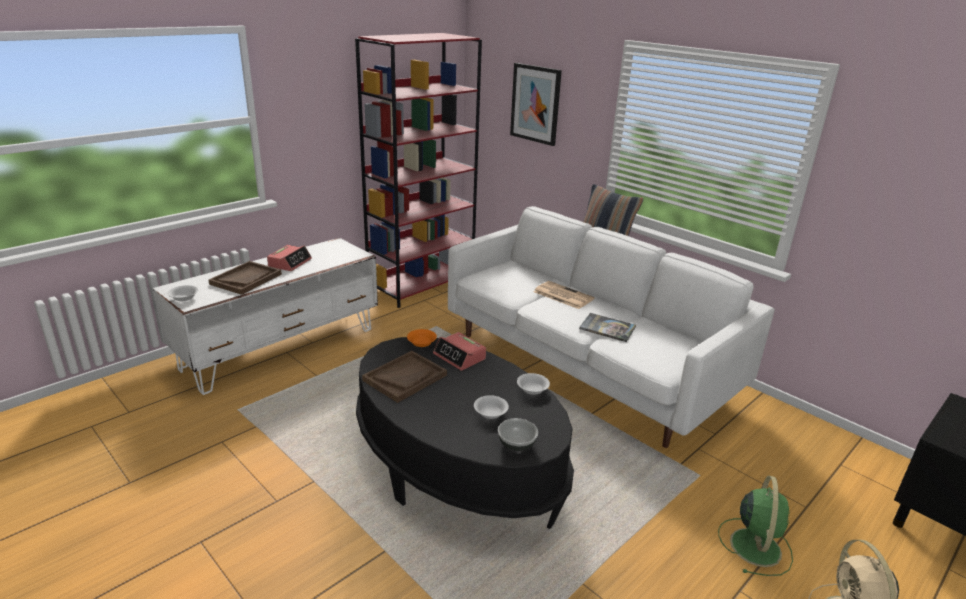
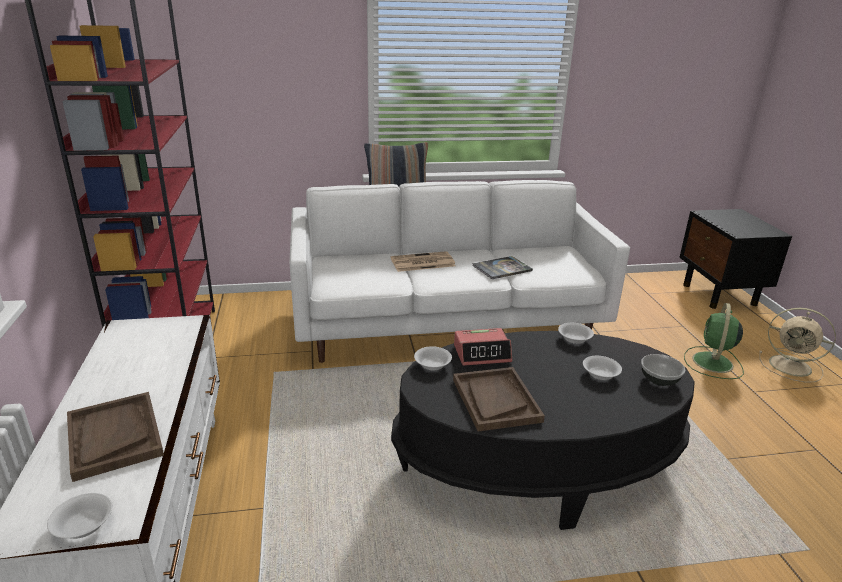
camera: 55 degrees left, 0 degrees up
(290, 263) = (123, 381): alarm clock -> none
(422, 343) = (432, 365): orange bowl -> white bowl
(535, 104) = (248, 68): picture -> none
(755, 545) = (712, 363): green fan -> green fan turned 120 degrees counterclockwise

